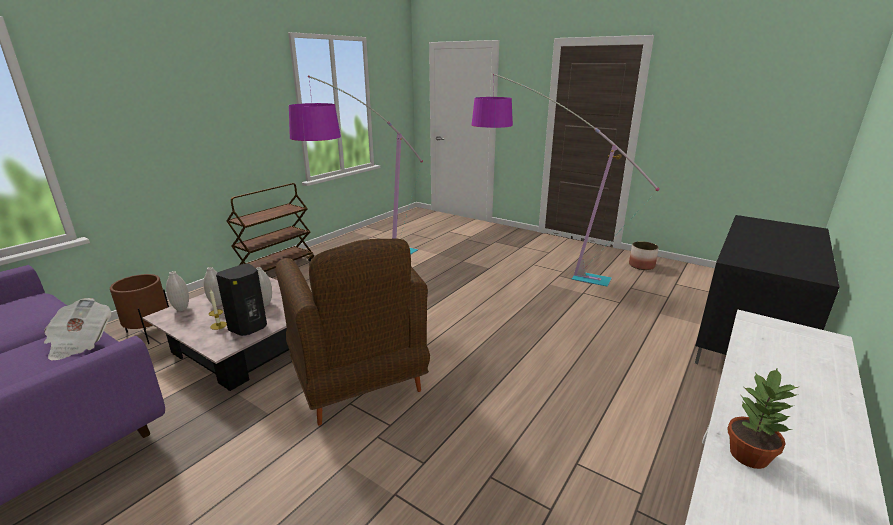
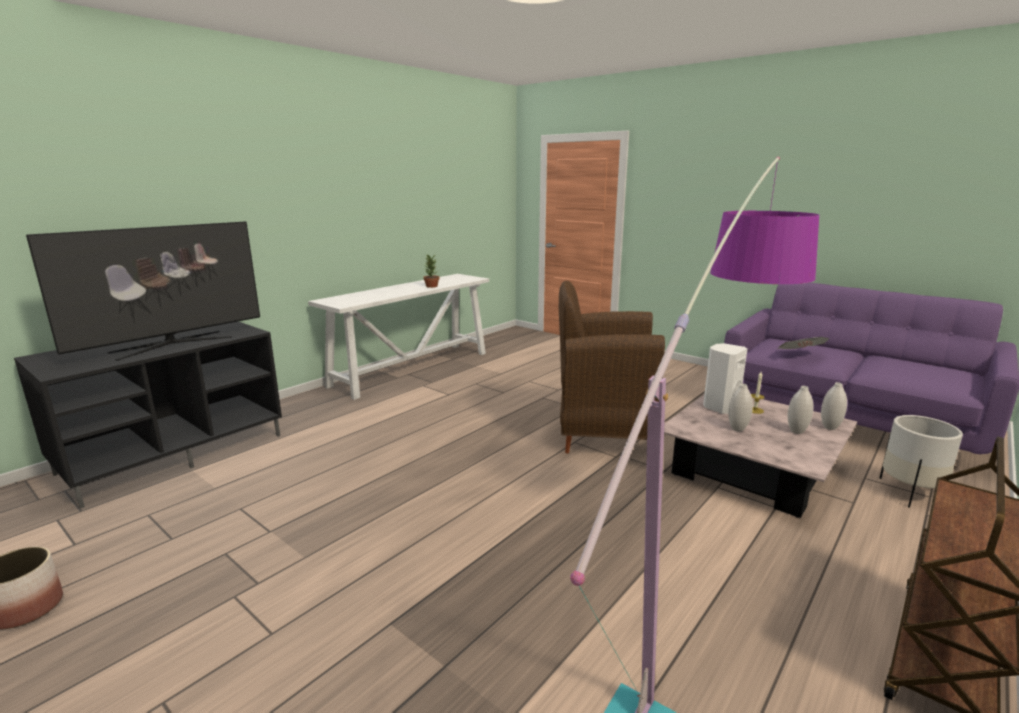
camera: 175 degrees left, 5 degrees down
(149, 332) = (910, 493): brown planter -> white planter
(249, 328) = (719, 407): black speaker -> white speaker
(358, 383) = (603, 434): brown armchair -> brown armchair turned 60 degrees counterclockwise
(531, 266) = (286, 622): floor lamp -> none
(756, 243) = (171, 344): none -> television

